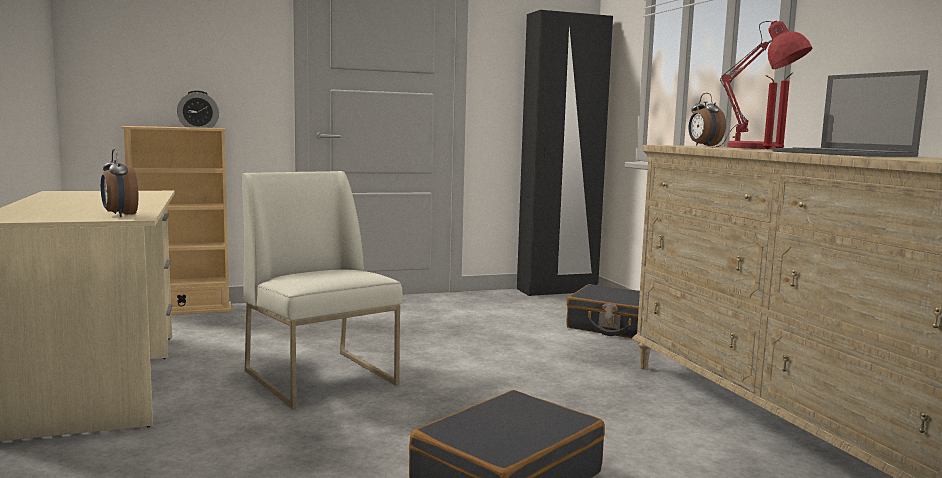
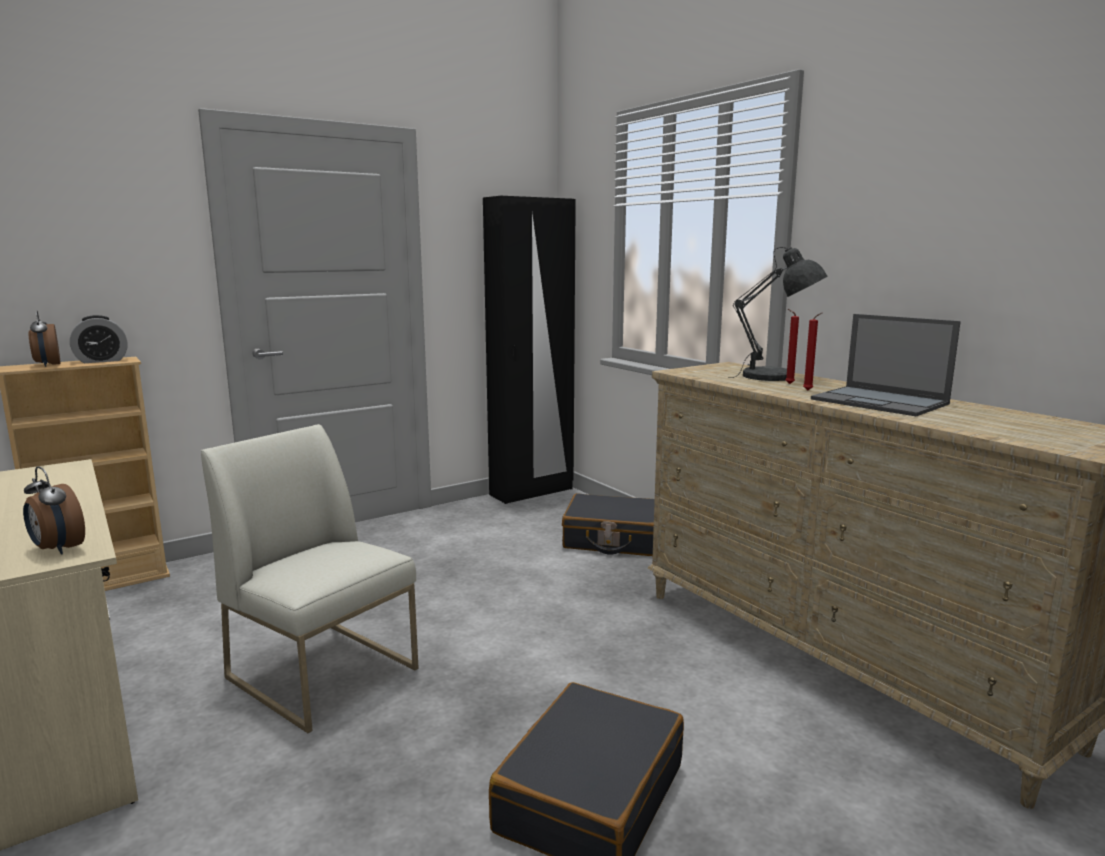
camera: 15 degrees left, 5 degrees up
(703, 146) = (711, 368): alarm clock -> alarm clock (47, 365)
(758, 148) = (774, 377): red table lamp -> grey table lamp

